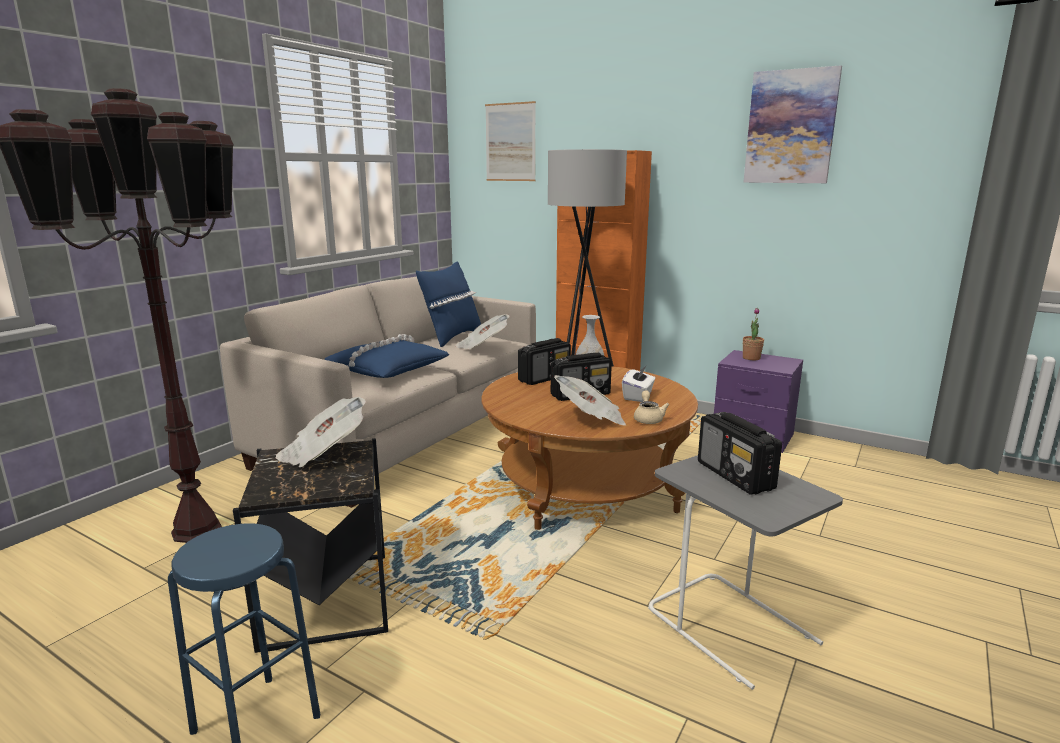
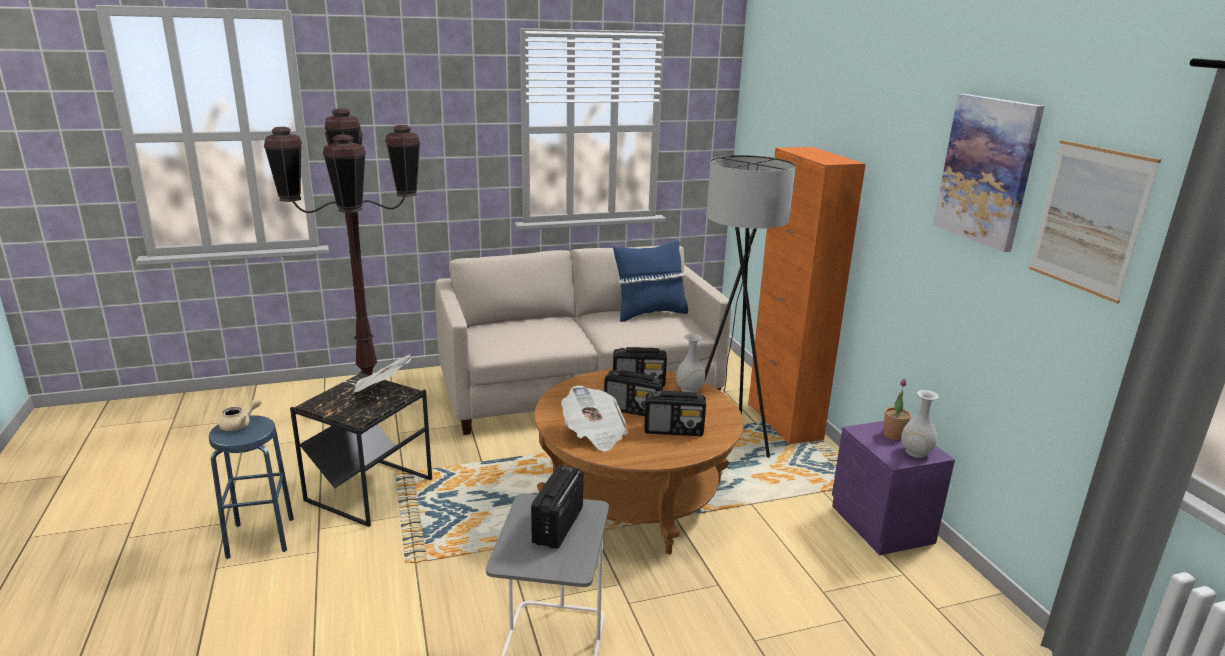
camera: 40 degrees right, 5 degrees up
(386, 369) = (542, 331): blue pillow -> none
(482, 346) = (653, 331): newspaper -> none
(510, 142) = (774, 121): picture -> picture (1089, 219)
(638, 396) = (674, 430): white tissue box -> radio
(648, 418) = (635, 453): beige teapot -> beige teapot (240, 424)
(780, 362) = (915, 452): none -> white vase

